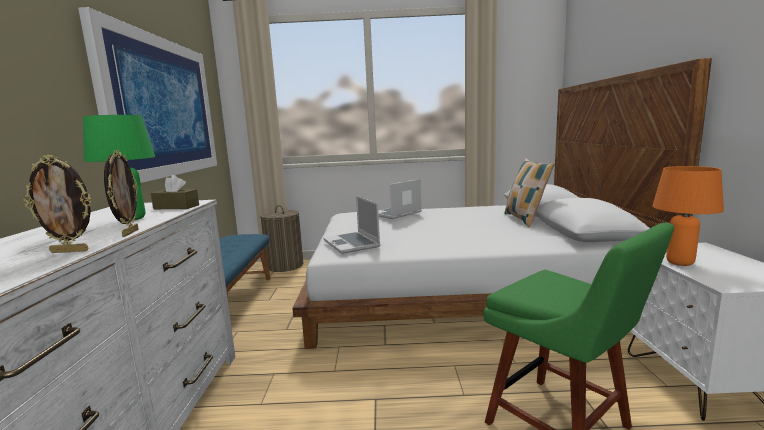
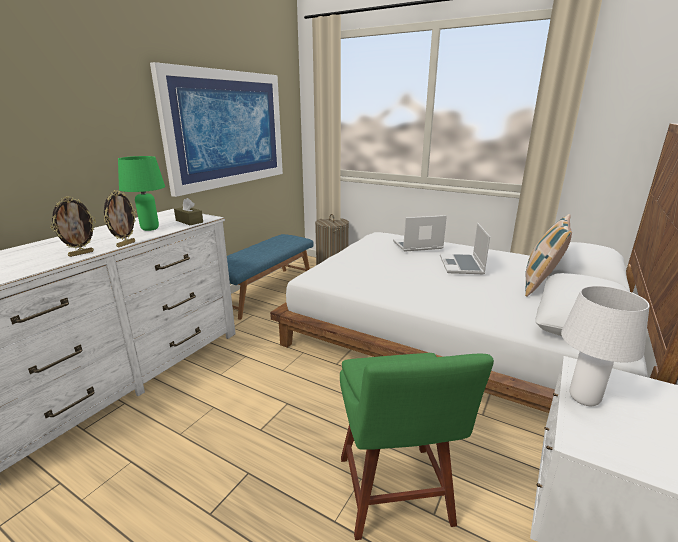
camera: 30 degrees right, 10 degrees up
(70, 251) = (81, 253): picture frame -> picture frame turned 75 degrees counterclockwise
(352, 244) = (337, 271): laptop -> laptop (462, 265)
(680, 263) = (584, 399): orange table lamp -> white table lamp

